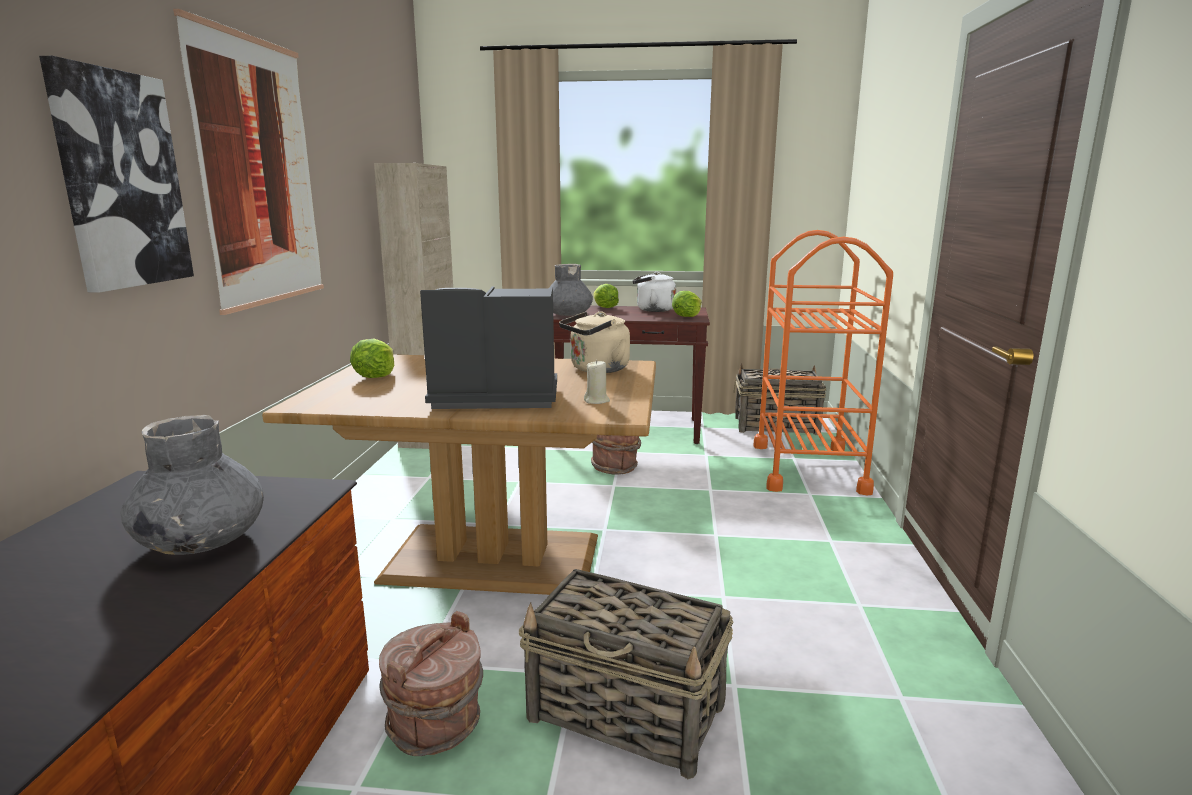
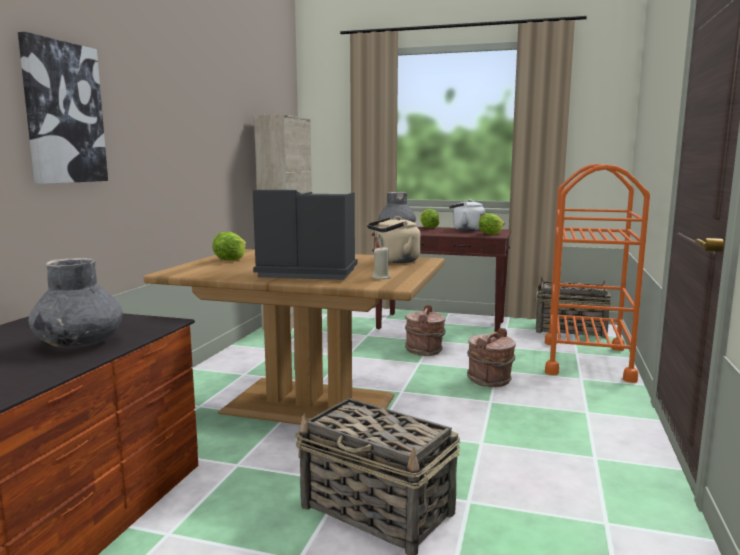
camera: 10 degrees right, 5 degrees down
(259, 172) = (163, 115): picture -> none
(436, 725) = (234, 503): brown bucket -> brown bucket (490, 380)

